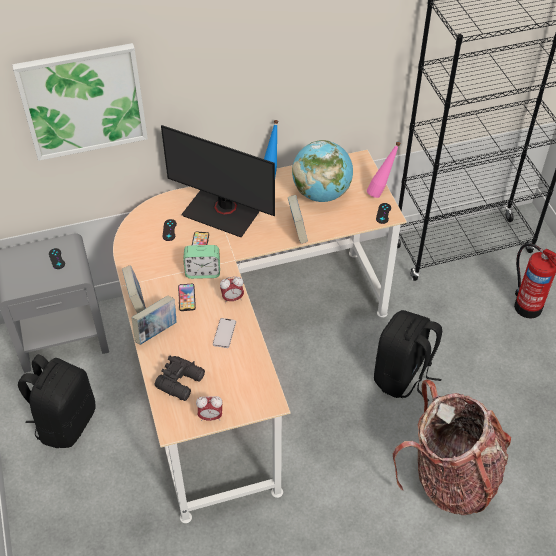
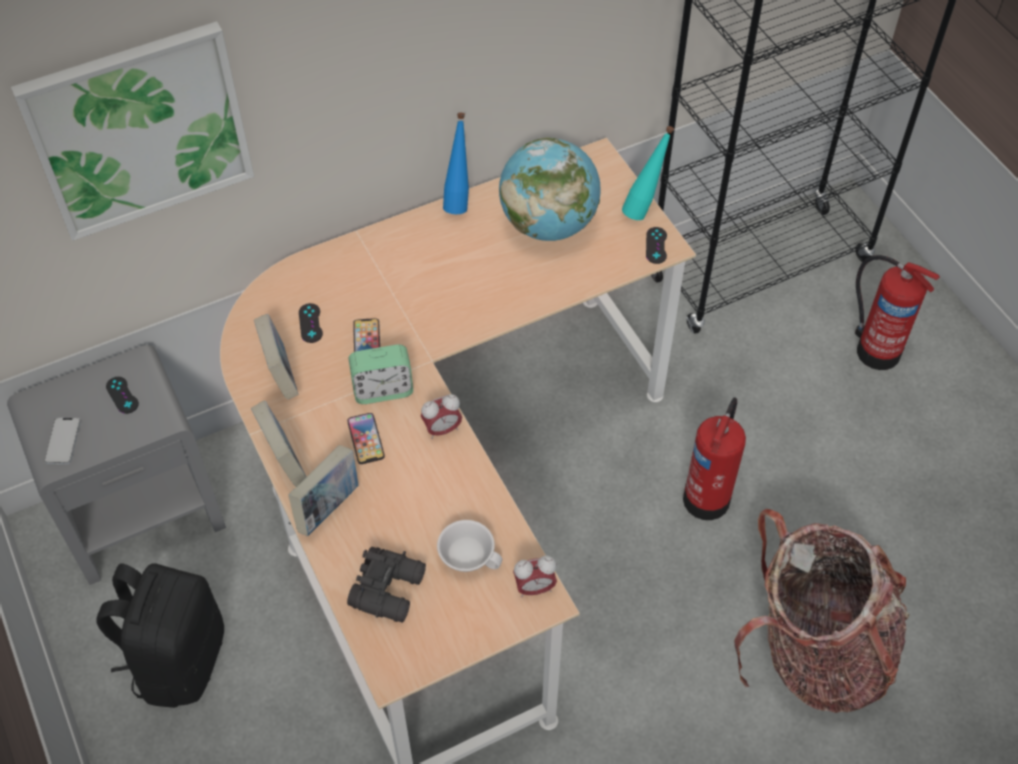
camera: 10 degrees left, 5 degrees up
(210, 417) = (451, 643): alarm clock -> alarm clock (534, 588)
(223, 211) = (393, 278): monitor -> none
(224, 333) = (442, 492): phone -> phone (63, 441)
(232, 370) = (469, 555): none -> white cup
(297, 231) = (523, 295): book -> book (280, 374)
(380, 192) = (644, 209): pink bottle -> turquoise bottle
(403, 377) = (708, 496): black backpack -> fire extinguisher

